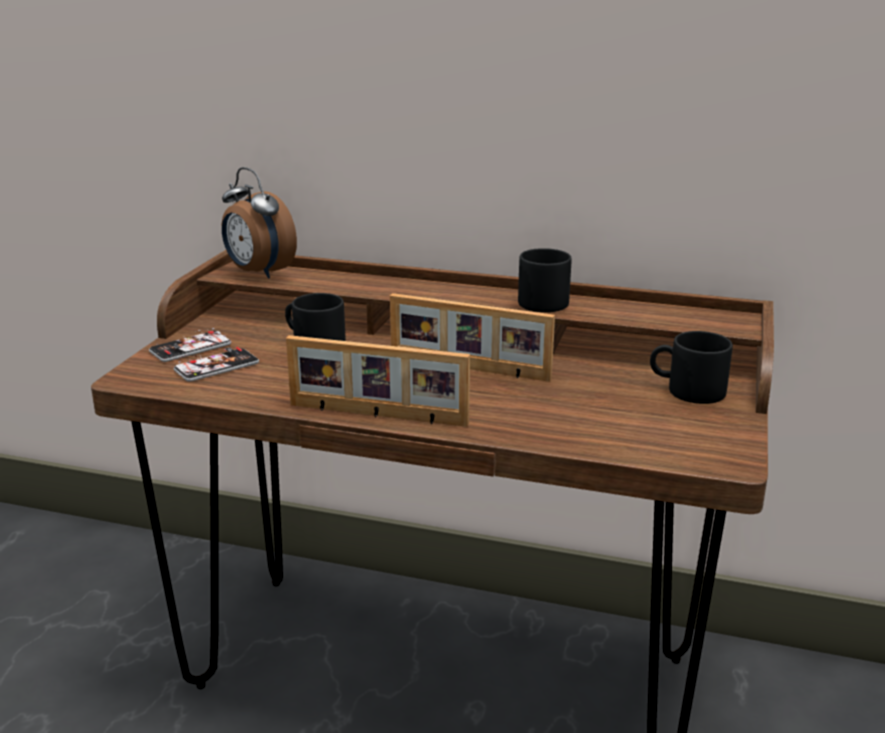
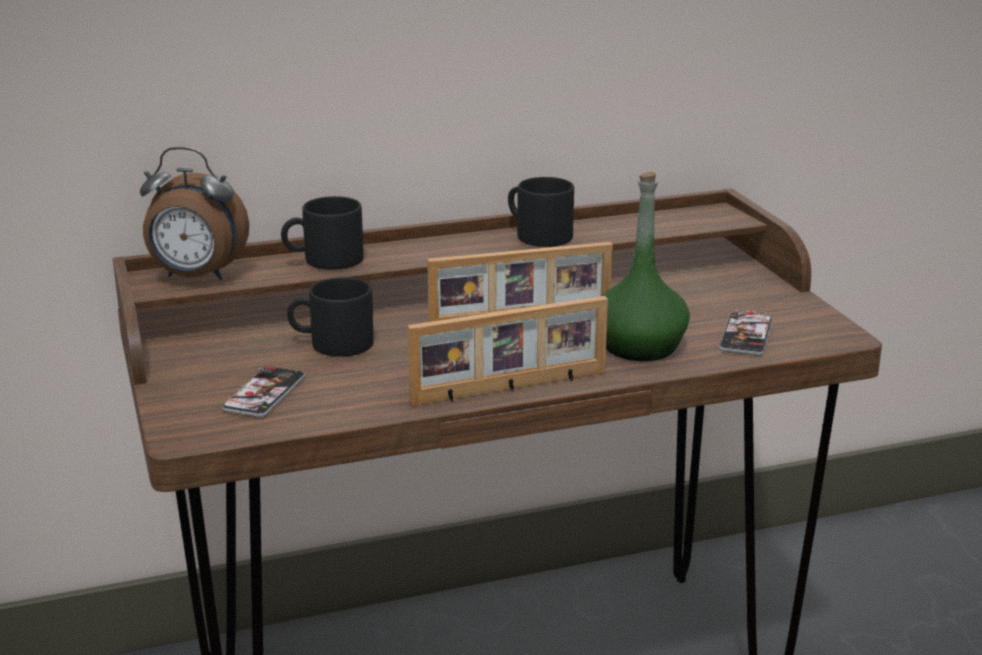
camera: 35 degrees left, 0 degrees up
(190, 348) = (197, 384): phone -> phone (746, 336)
(529, 414) = (639, 347): none -> green bottle
(686, 390) = (727, 289): black mug -> black mug (324, 260)

